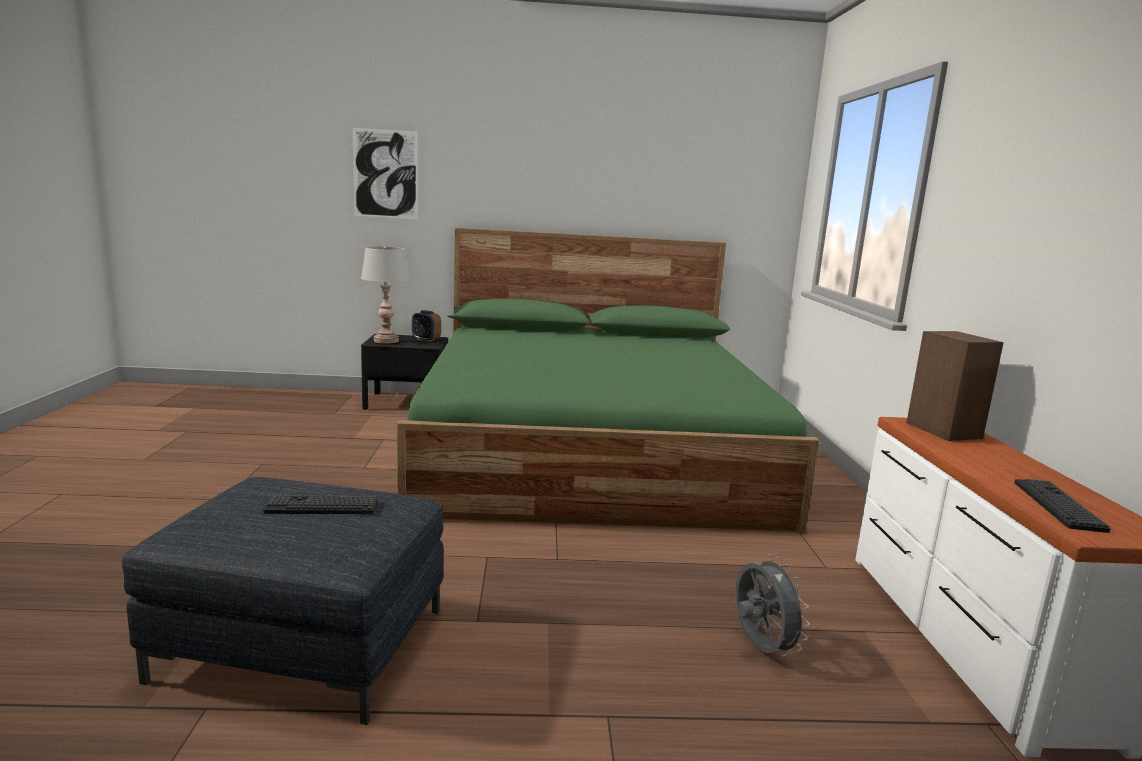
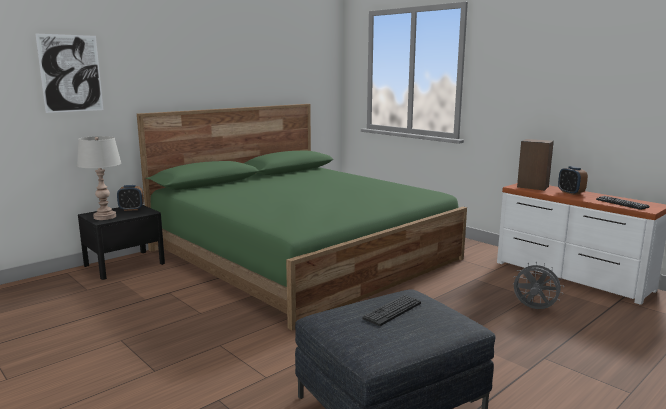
camera: 40 degrees left, 0 degrees up
(995, 458) = (570, 193): none -> alarm clock

